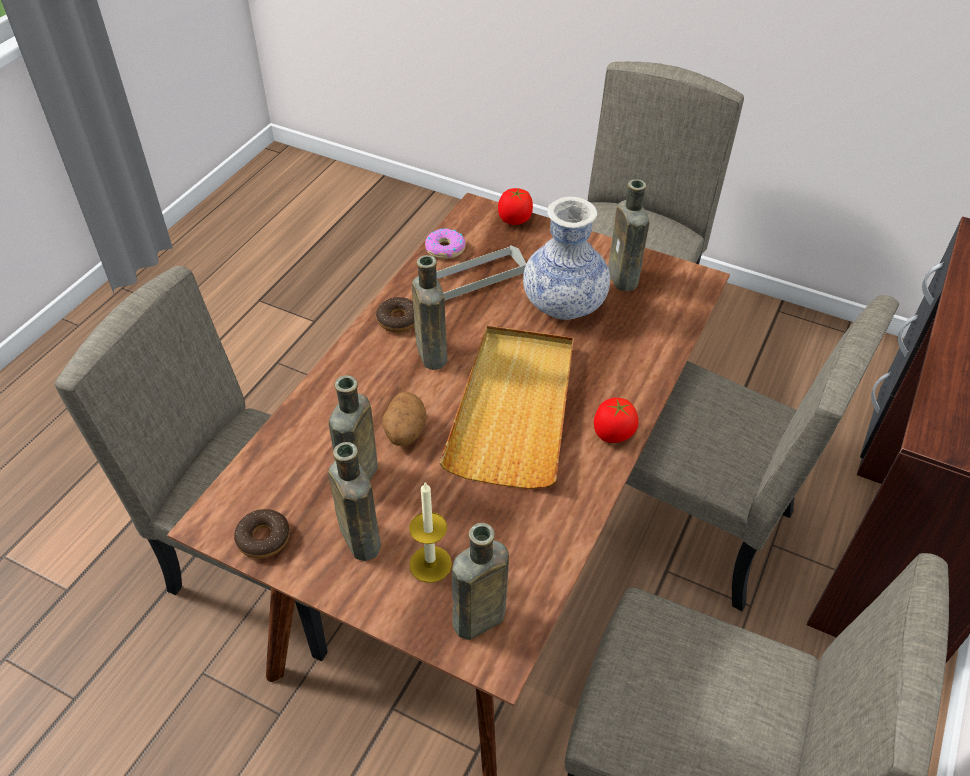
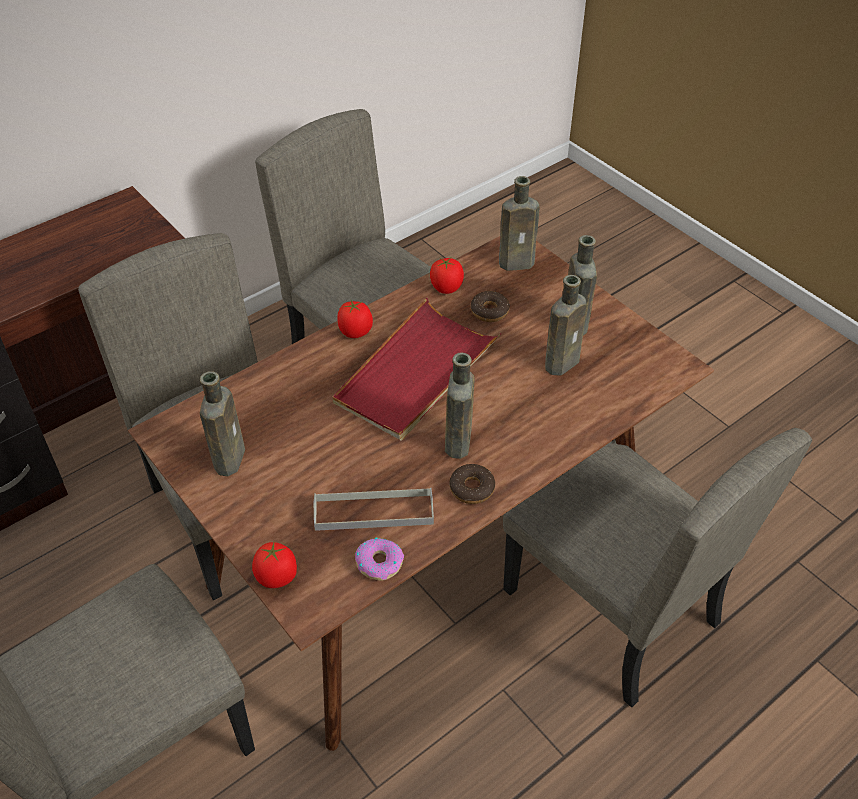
camera: 155 degrees left, 0 degrees up
(263, 538) = (642, 345): donut -> donut (489, 311)
(405, 432) = (513, 383): potato -> none
(430, 564) = (533, 297): candle -> none
(514, 408) = (416, 373): beige tray -> red tray
(549, 536) = (446, 288): none -> tomato
(564, 304) = (306, 450): vase -> none

